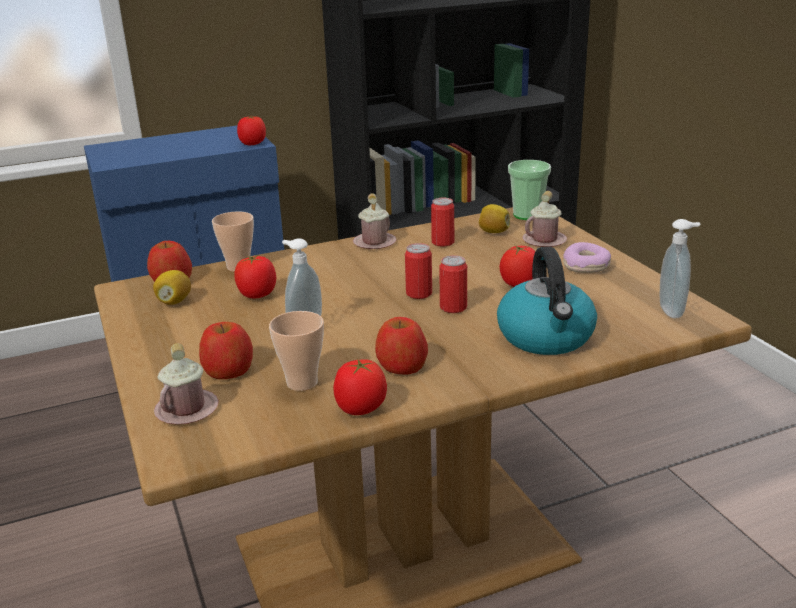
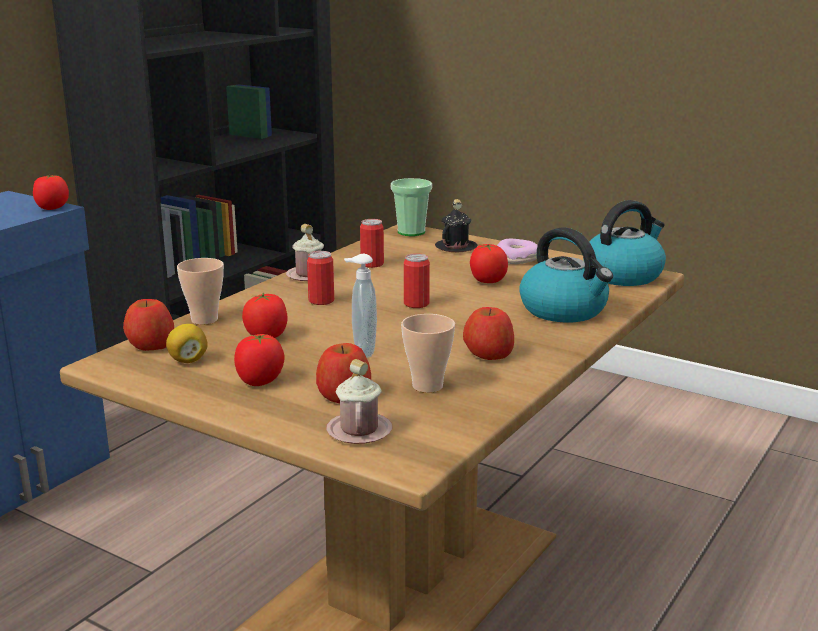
camera: 35 degrees left, 5 degrees down
(360, 408) = (506, 389): tomato -> tomato (259, 381)
(453, 307) = (461, 307): can -> can (321, 301)
(494, 232) = (403, 249): lemon -> none
(544, 240) = (456, 247): pink mug -> black mug
(673, 311) = (623, 275): soap dispenser -> kettle

